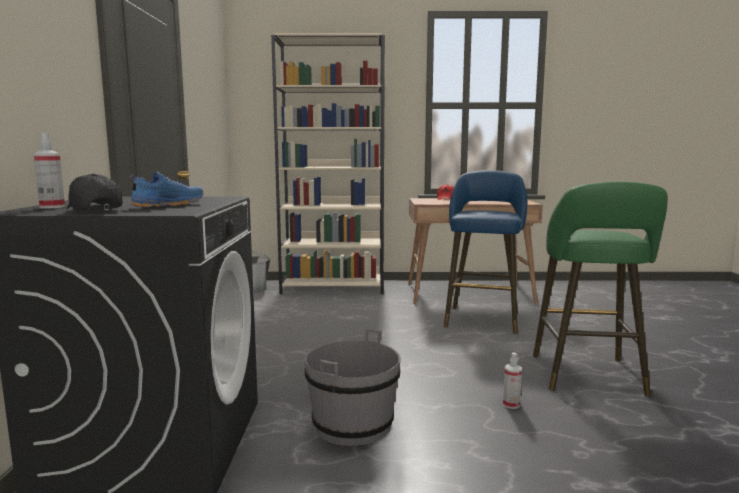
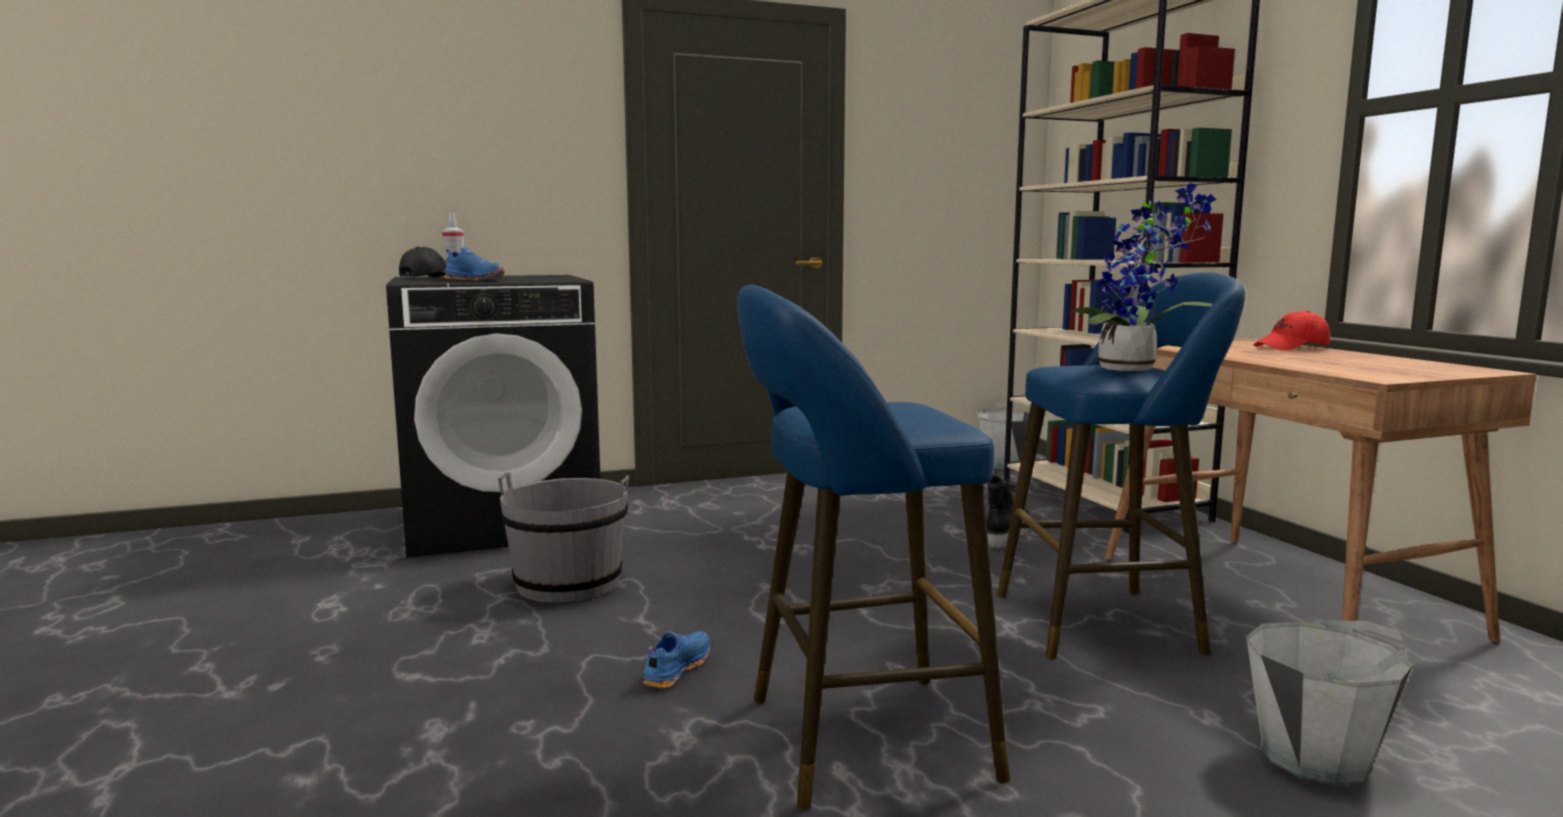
camera: 70 degrees right, 0 degrees up
(366, 311) = (1005, 535): none -> black boot
(491, 211) = (1134, 369): none -> potted plant
(511, 404) = (675, 669): spray bottle -> blue shoe
(588, 377) = (855, 739): green stool -> blue stool
(594, 321) = (1316, 758): none -> grey bucket

